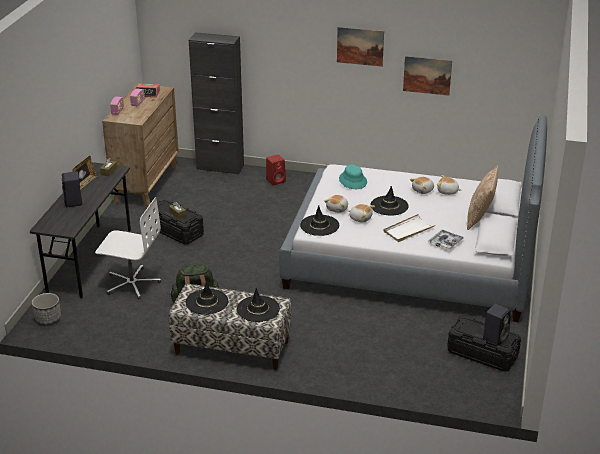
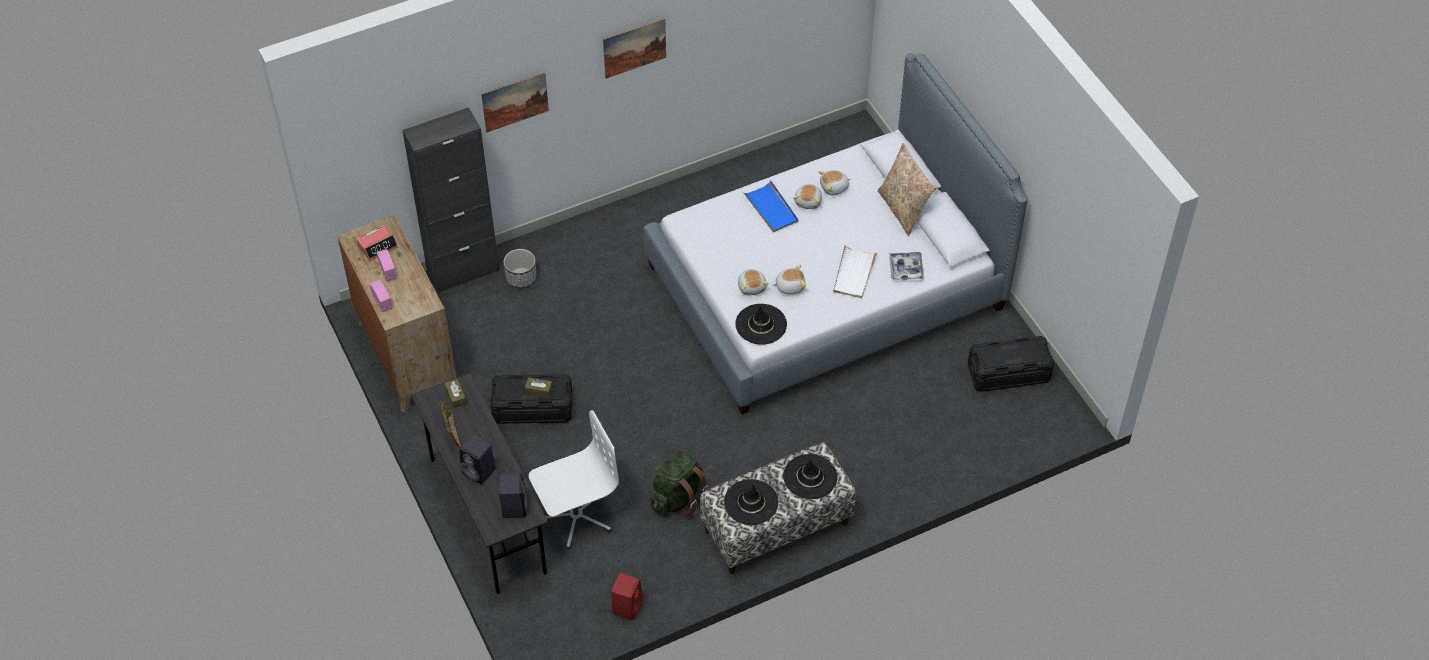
camera: 40 degrees left, 20 degrees up
(48, 318) = (545, 625): planter -> planter (521, 278)
(276, 180) = (555, 253): red speaker -> red speaker (627, 605)
(353, 180) = (723, 231): turquoise hat -> none
(389, 206) = (799, 248): black hat -> none
(395, 184) = (771, 209): none -> blue tray
(427, 75) = (723, 42): picture -> picture (515, 101)
(495, 337) = (1026, 353): black speaker -> black speaker (514, 506)

